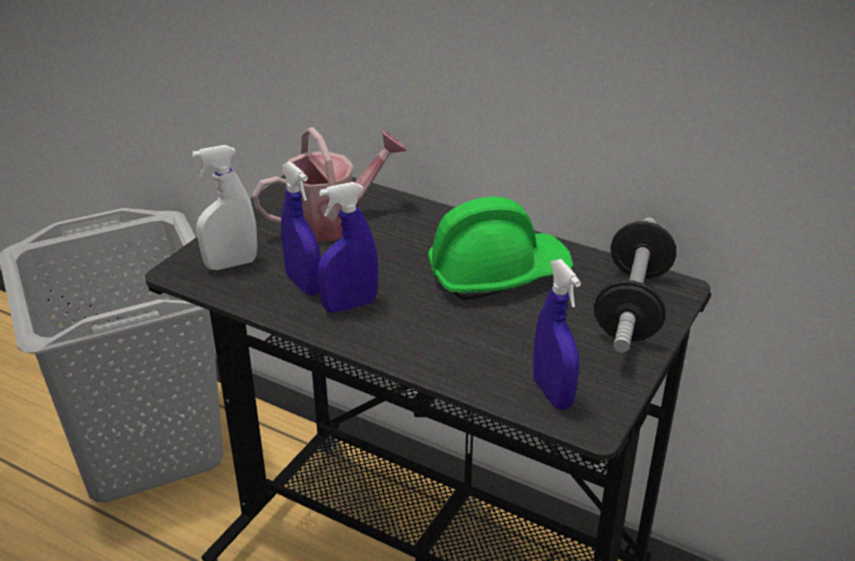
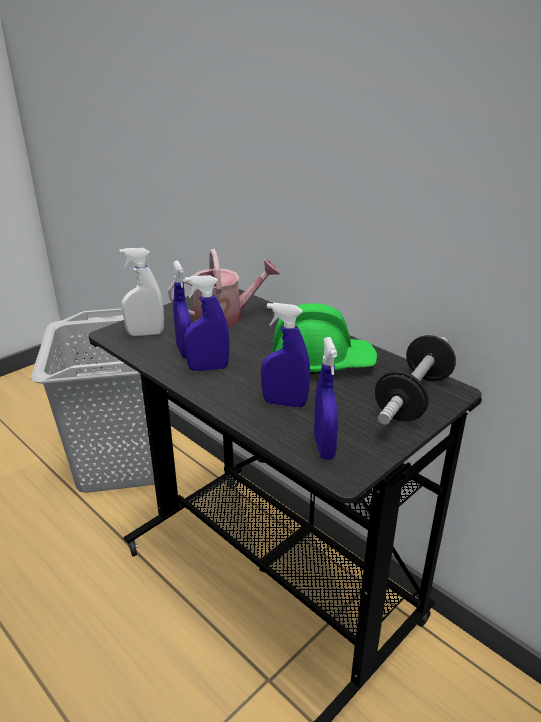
camera: 15 degrees right, 5 degrees down
(476, 341) = (284, 403): none -> blue spray bottle

